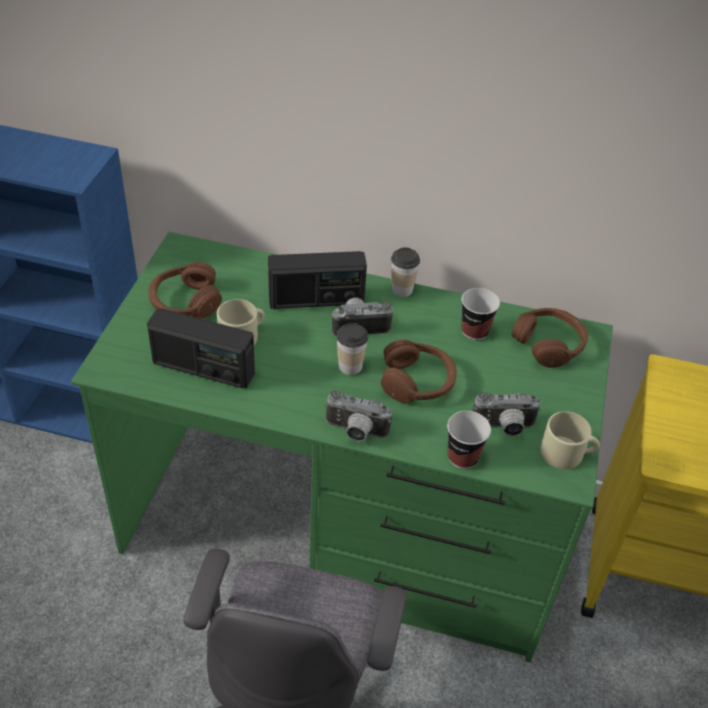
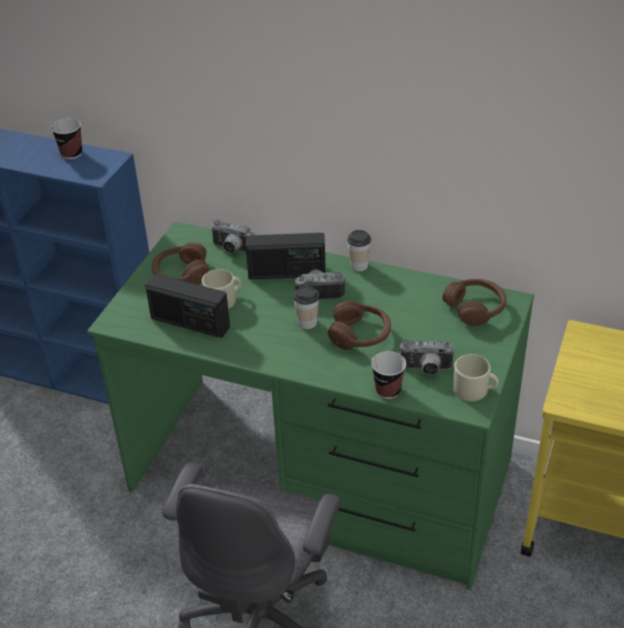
camera: 10 degrees right, 5 degrees down
(355, 432) = (304, 371): camera -> camera (232, 250)
(474, 331) = (414, 297): cup -> cup (71, 154)

